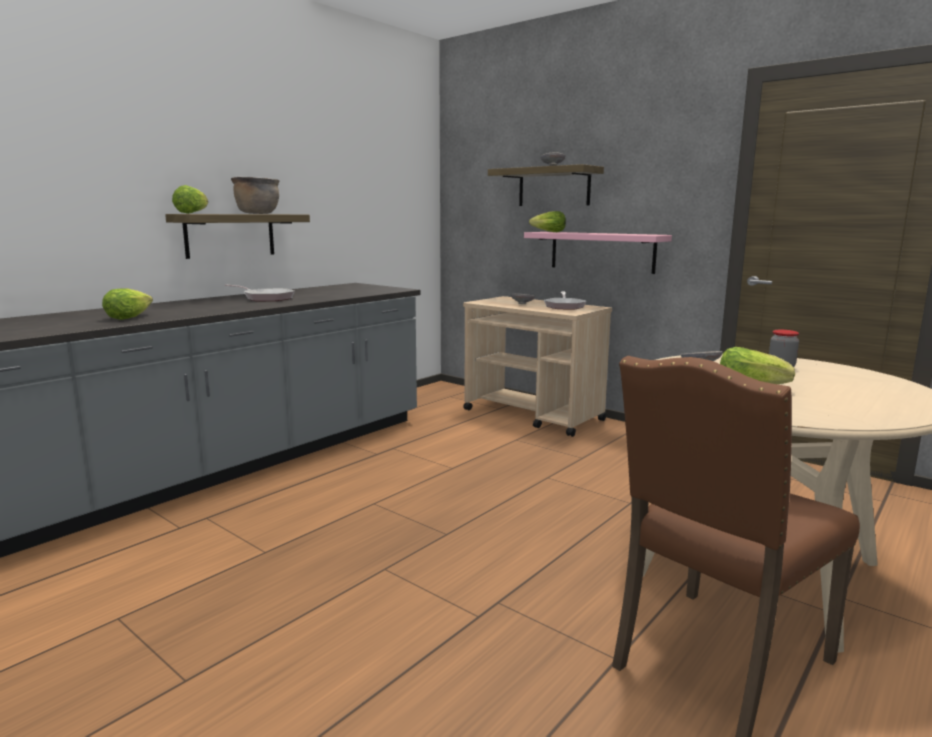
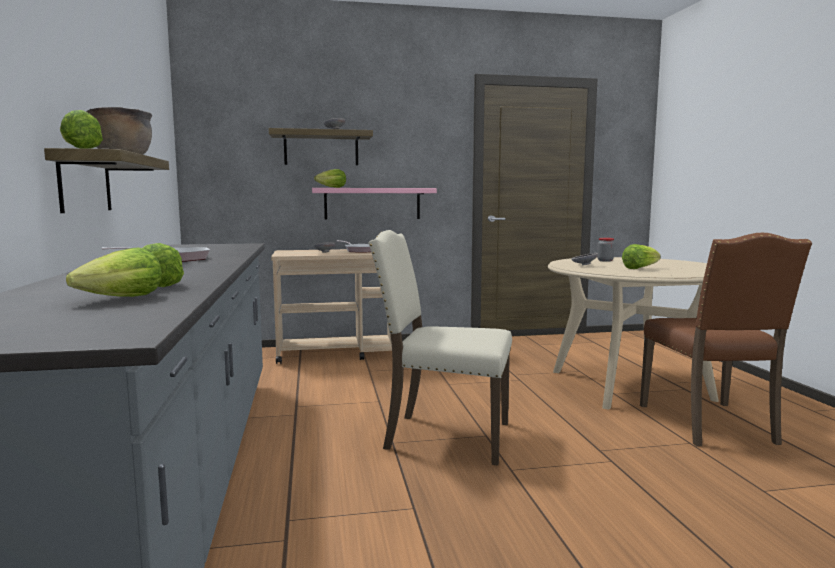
camera: 50 degrees left, 5 degrees down
(65, 324) = (123, 298): none -> lettuce
(416, 518) = (444, 436): none -> beige chair

